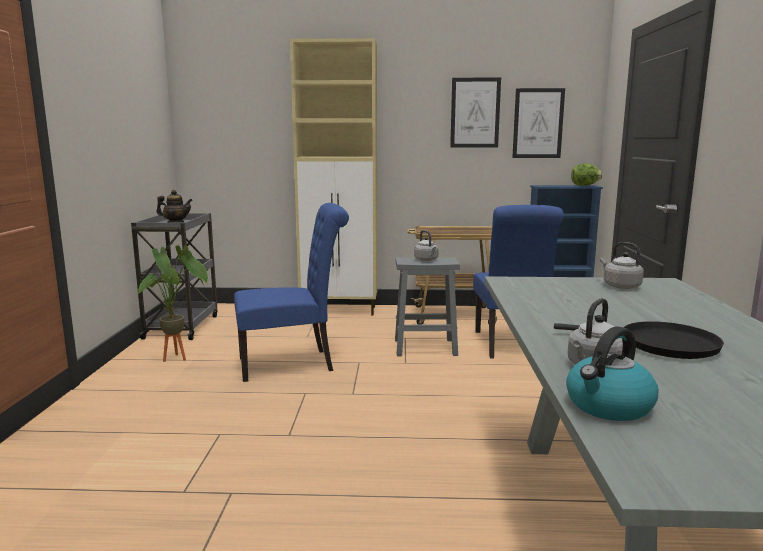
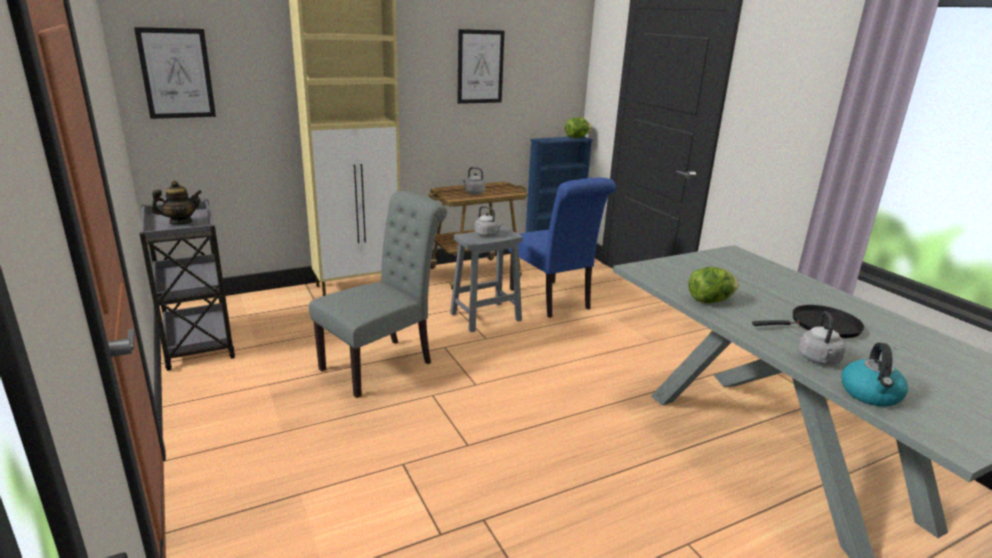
camera: 30 degrees left, 10 degrees up
(181, 357) = (250, 384): potted plant -> none
(292, 364) = (383, 364): blue chair -> grey chair
(538, 123) = (535, 77): picture -> picture (176, 73)
(544, 309) = (709, 301): none -> lettuce
(620, 286) = (717, 262): grey kettle -> grey kettle (473, 192)

